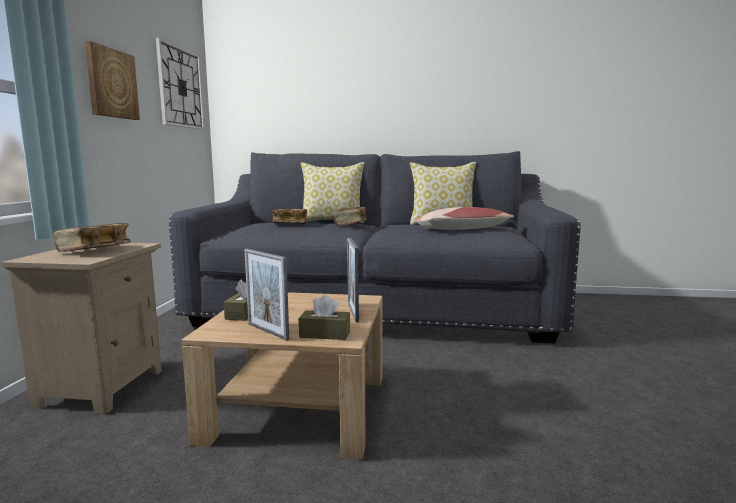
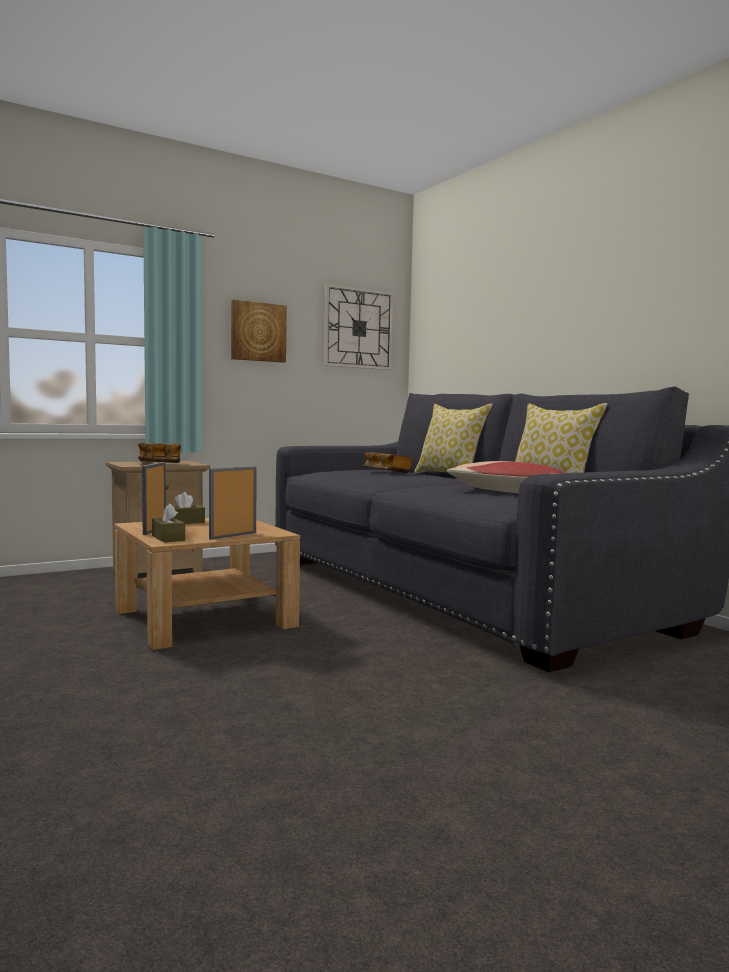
camera: 50 degrees right, 5 degrees down
(350, 225) = (437, 478): book -> none

